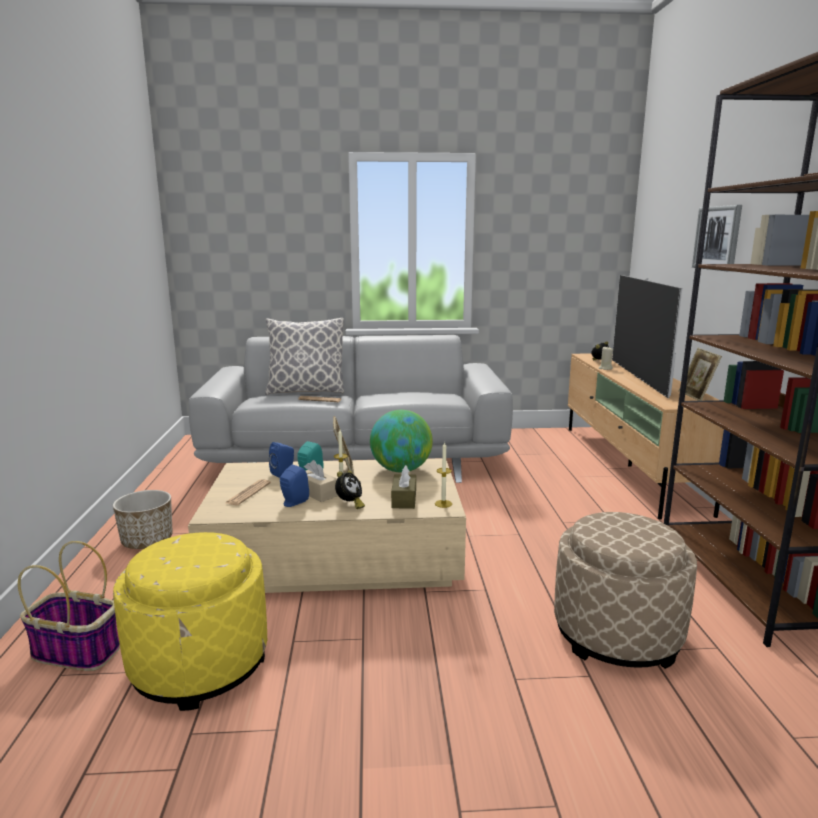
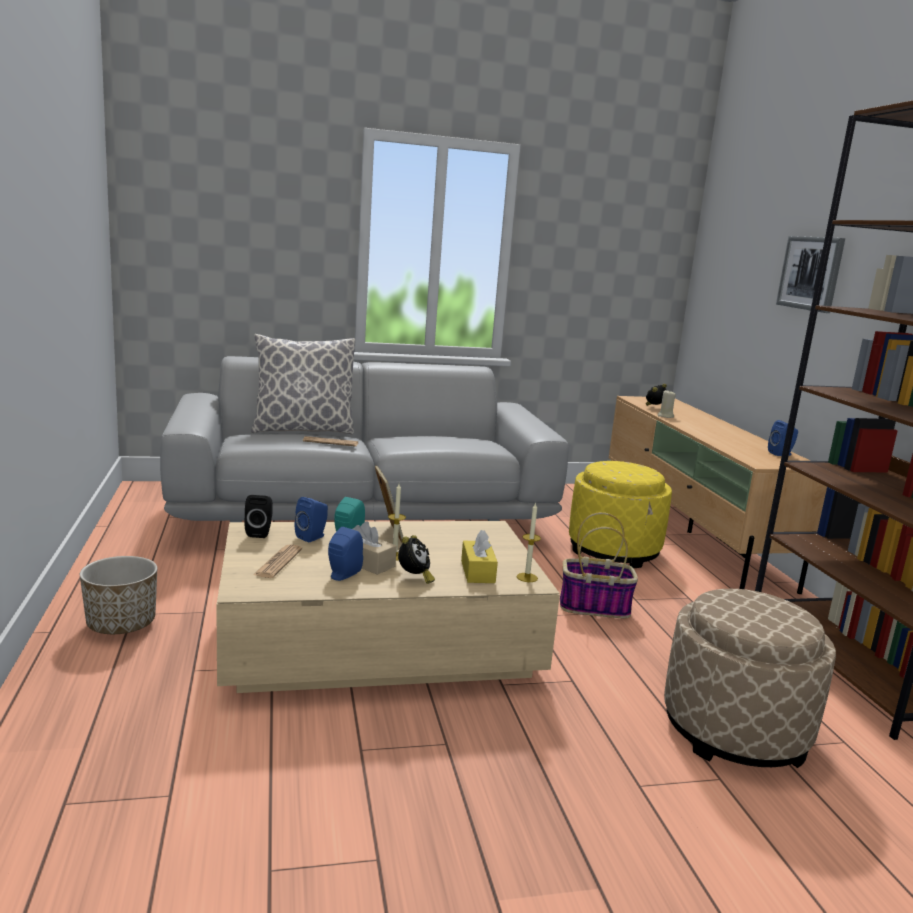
camera: 10 degrees left, 0 degrees up
(78, 652) = (78, 772): basket -> basket (595, 607)
(199, 663) = (250, 782): yellow ottoman -> yellow ottoman (613, 550)
(245, 470) = (260, 533): none -> black speaker
(401, 470) = (458, 535): globe -> none
(404, 499) = (477, 572): brown tissue box -> yellow tissue box
(638, 377) = (707, 428): television -> none
(696, 396) = (781, 454): picture frame -> blue speaker

